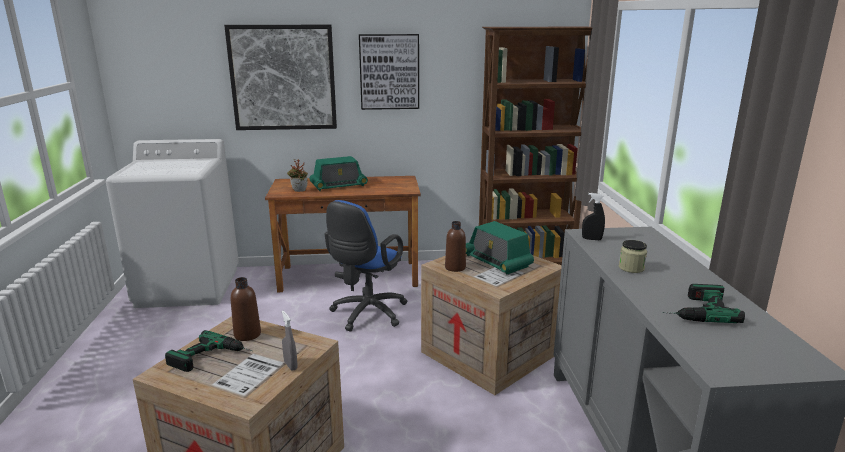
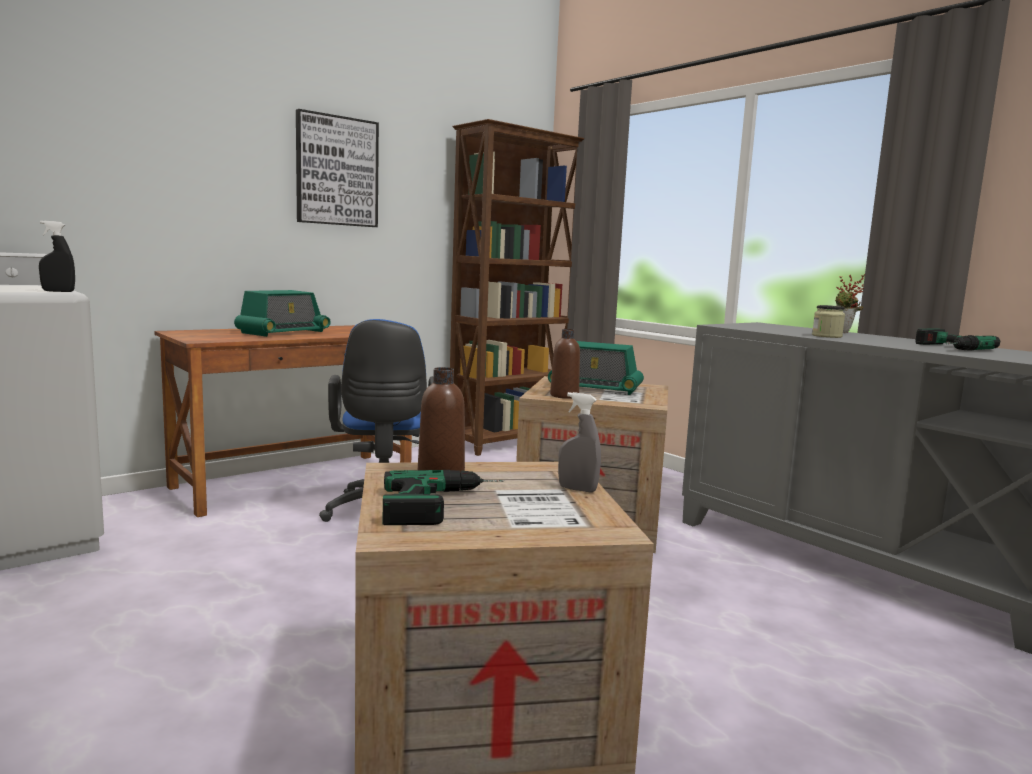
camera: 35 degrees left, 10 degrees down
(283, 78) = (174, 160): picture -> none
(299, 191) = (231, 337): potted plant -> potted plant (844, 333)
(591, 239) = (740, 327): black spray bottle -> black spray bottle (58, 291)

